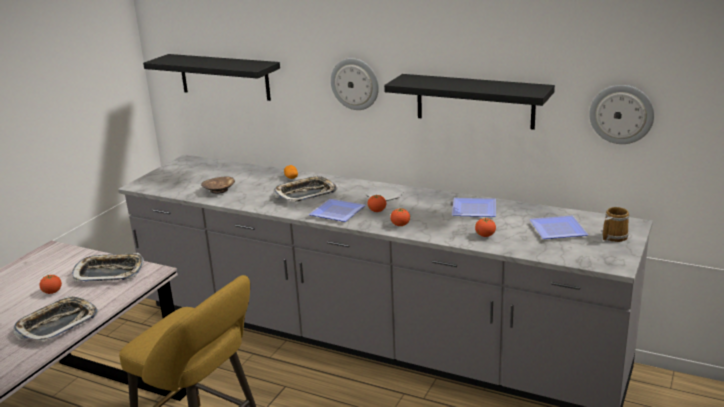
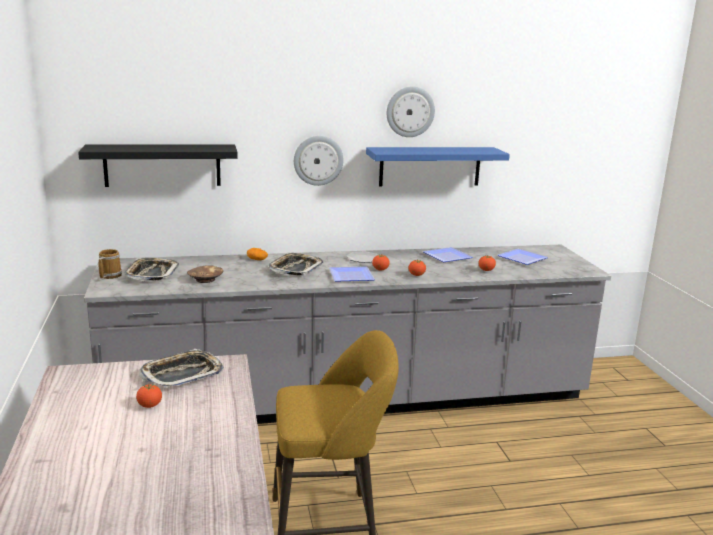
camera: 40 degrees left, 5 degrees down
(57, 324) = (213, 427): tray -> tray (152, 273)
(474, 101) = (430, 166): black shelf -> blue shelf
(613, 237) = (559, 256): mug -> mug (109, 275)
(621, 114) = (540, 166): wall clock -> wall clock (410, 111)

